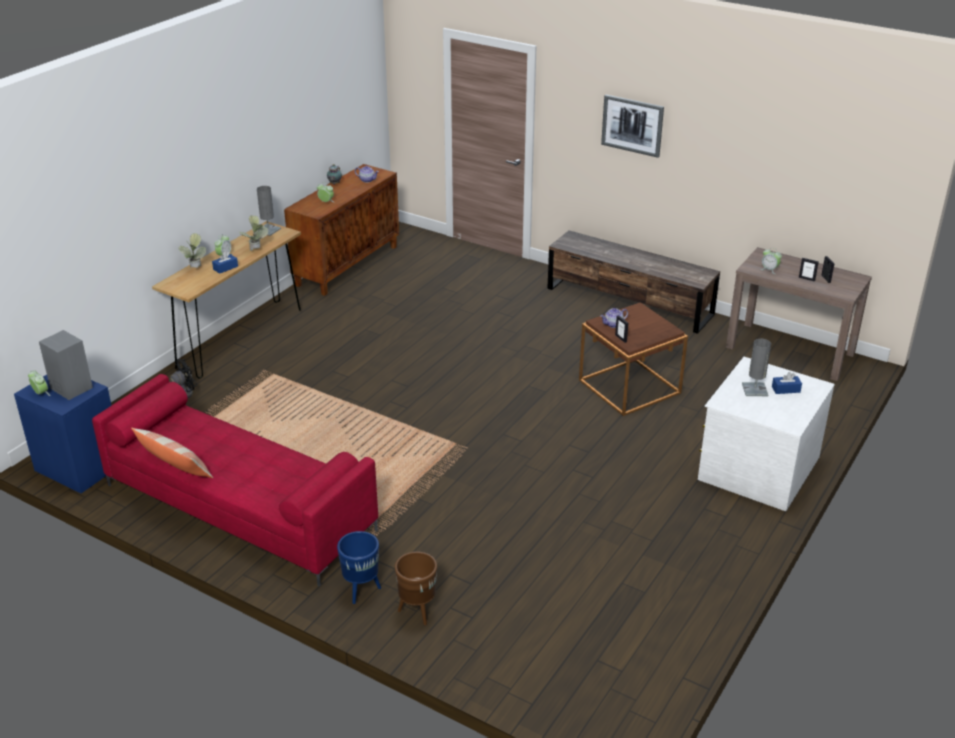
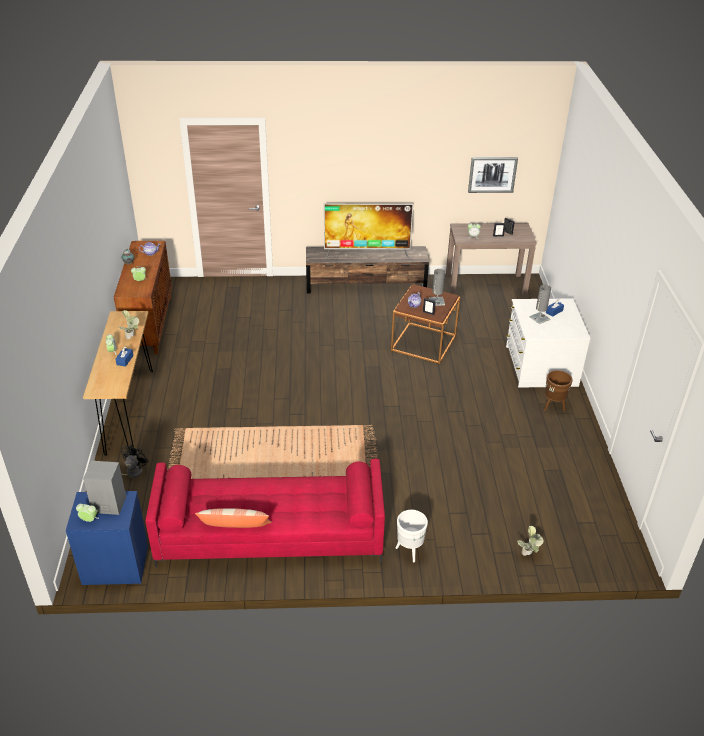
camera: 35 degrees left, 5 degrees up
(195, 269) = (101, 370): potted plant -> potted plant (528, 555)
(268, 230) = (121, 318): grey table lamp -> grey table lamp (436, 301)
(360, 591) = (409, 551): blue planter -> white planter
(417, 612) = (456, 547): brown planter -> brown planter (553, 407)
(632, 125) = (350, 161): picture -> picture (492, 174)
(634, 257) = (367, 253): none -> television

